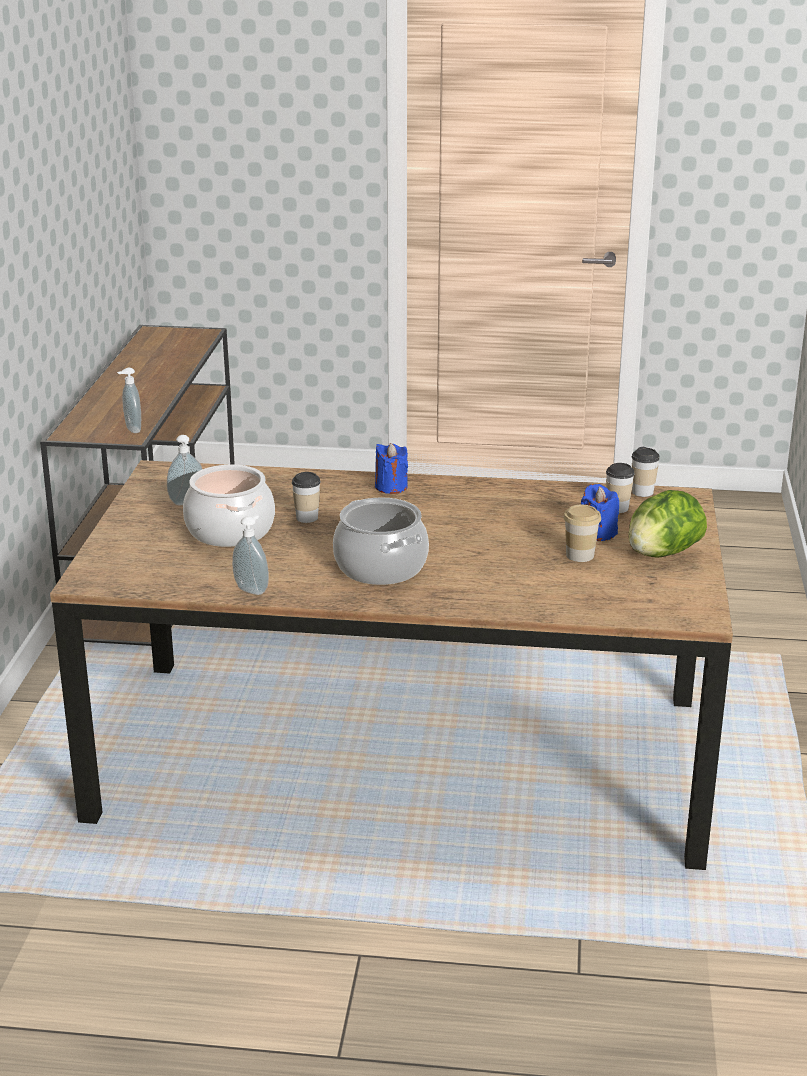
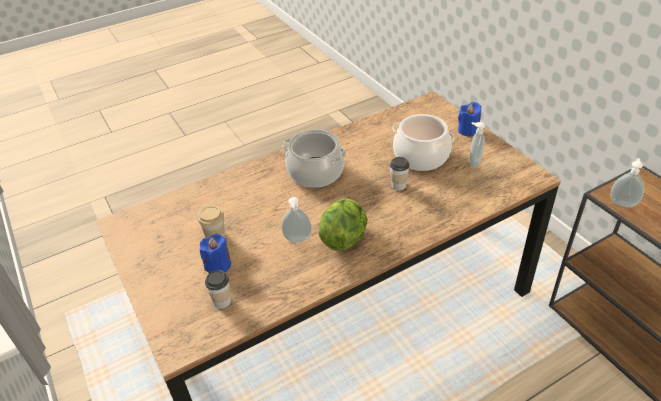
camera: 145 degrees right, 15 degrees up
(252, 589) = (356, 131): soap dispenser -> soap dispenser (298, 240)
(391, 487) = (389, 238): blue candle -> blue candle (468, 130)
(642, 492) = (215, 335): cup -> none
(662, 553) = (164, 267): lettuce -> lettuce (344, 238)

